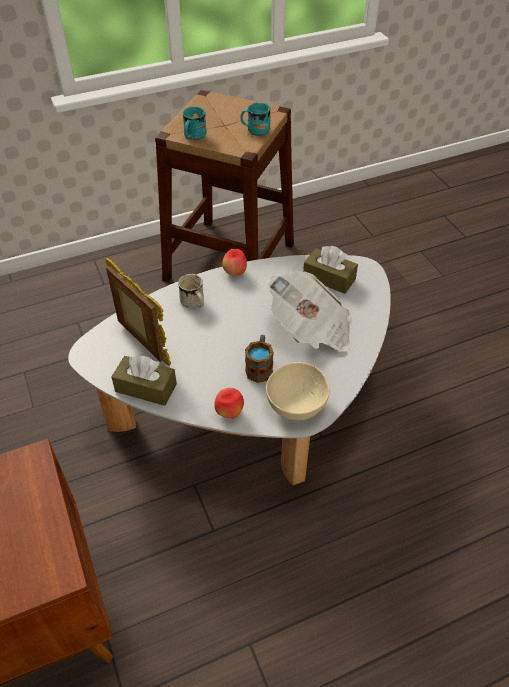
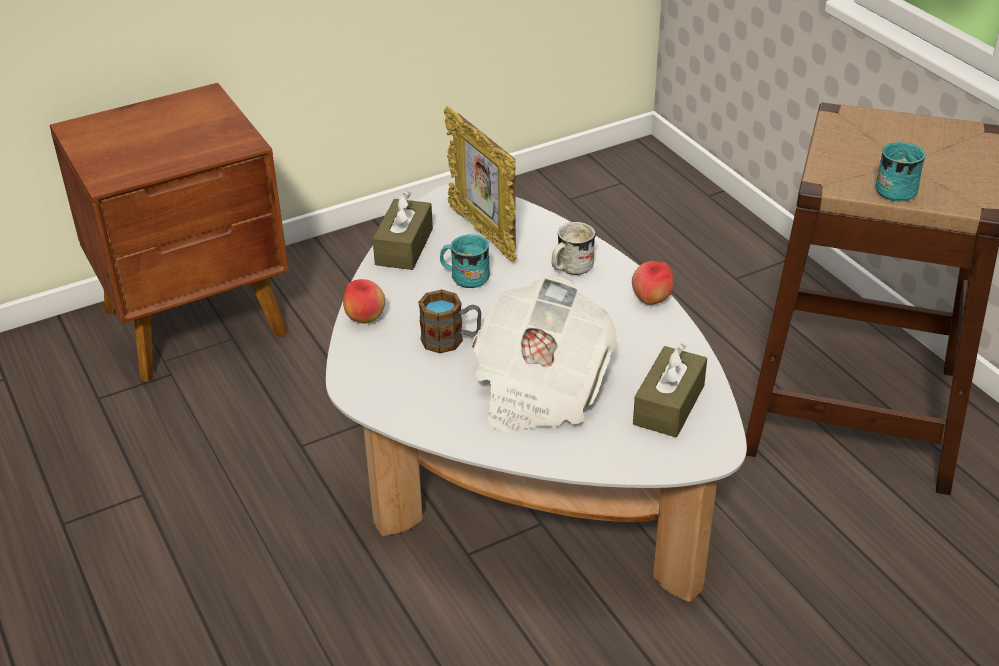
camera: 85 degrees right, 10 degrees down
(142, 343) = (483, 234): picture frame -> picture frame turned 105 degrees clockwise
(193, 137) = (838, 132): turquoise mug -> turquoise mug (465, 277)
(298, 404) = (382, 380): beige bowl -> none

